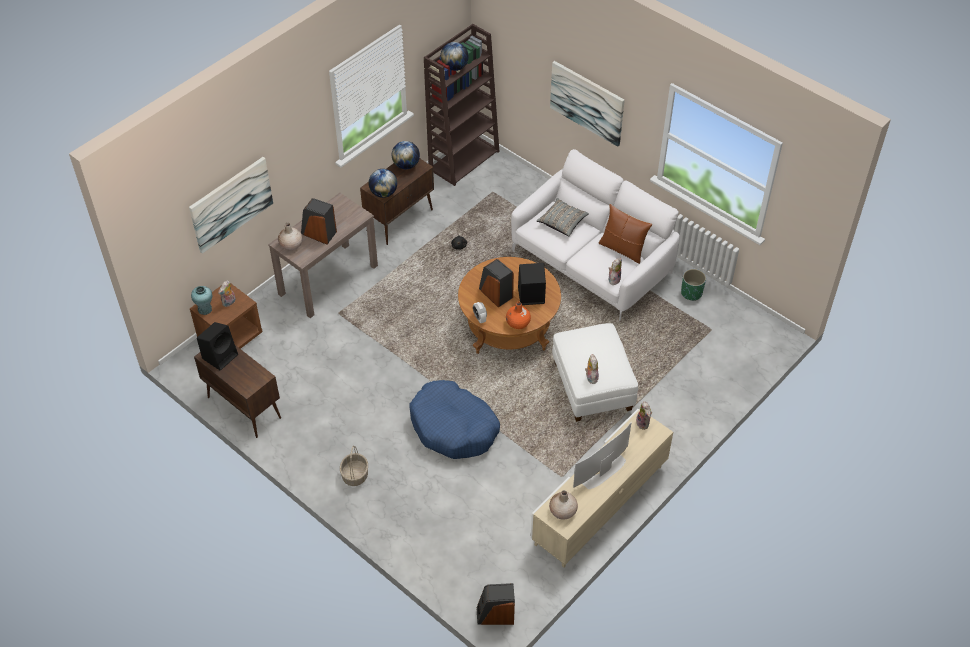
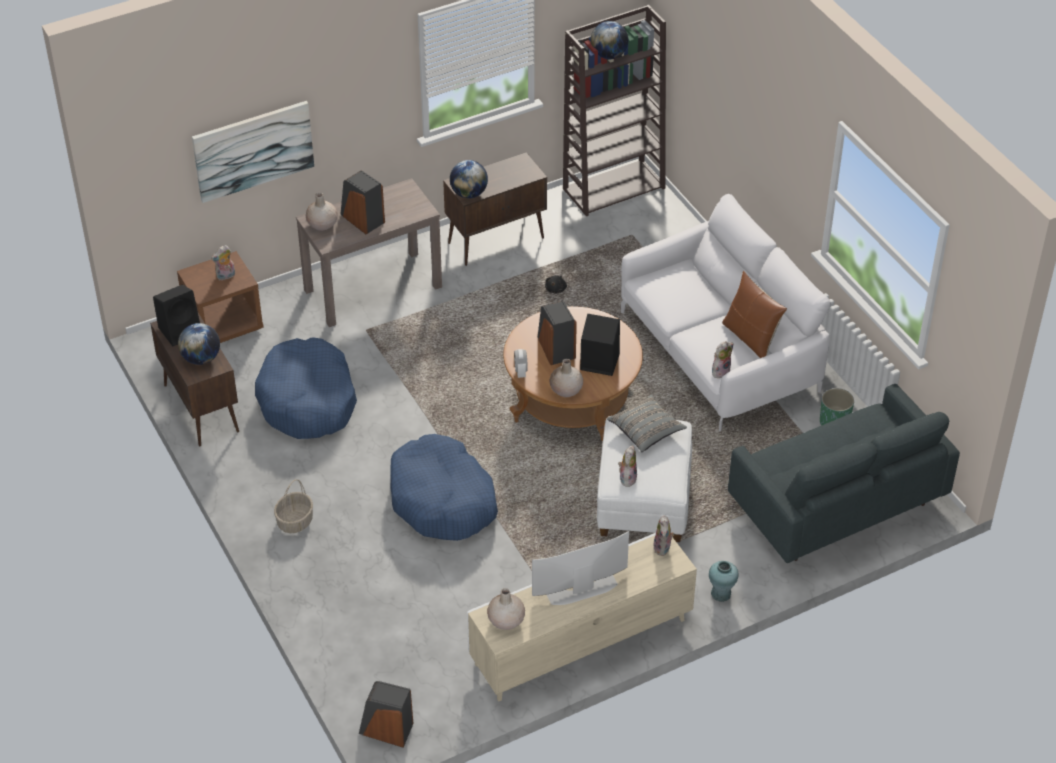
camera: 20 degrees right, 5 degrees down
(205, 309) = (194, 276): turquoise vase -> turquoise vase (721, 593)
(321, 379) = (308, 401): none -> blue dog bed
(406, 165) = (513, 167): globe -> globe (201, 358)
(518, 323) = (566, 390): orange vase -> beige vase
(562, 222) = (687, 286): grey pillow -> grey pillow (646, 431)
(587, 102) = (756, 134): picture -> none
(720, 352) = (836, 505): none -> grey sofa

